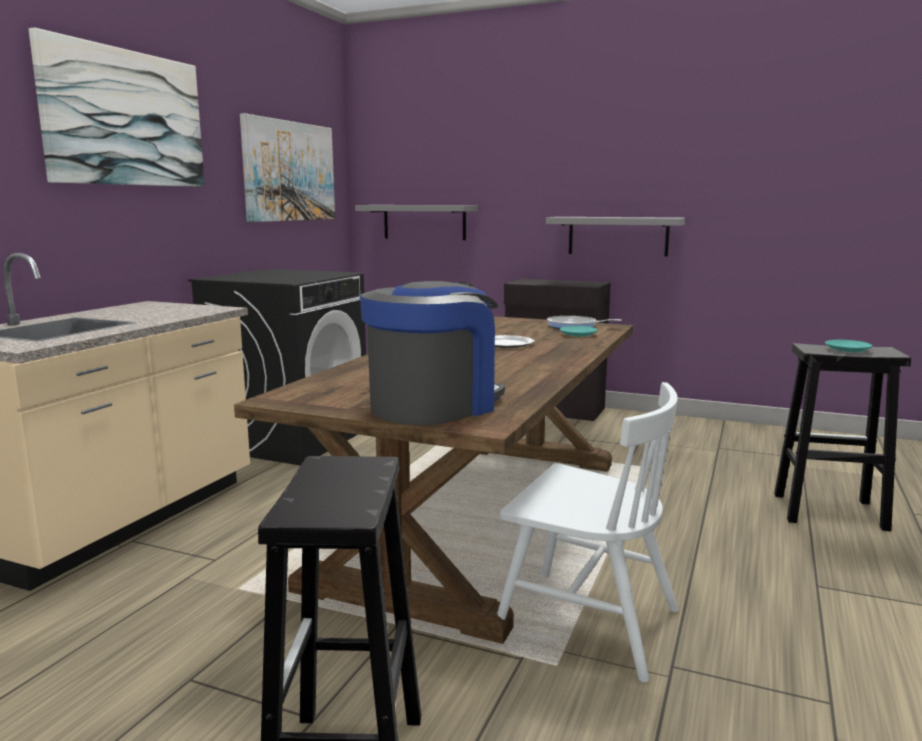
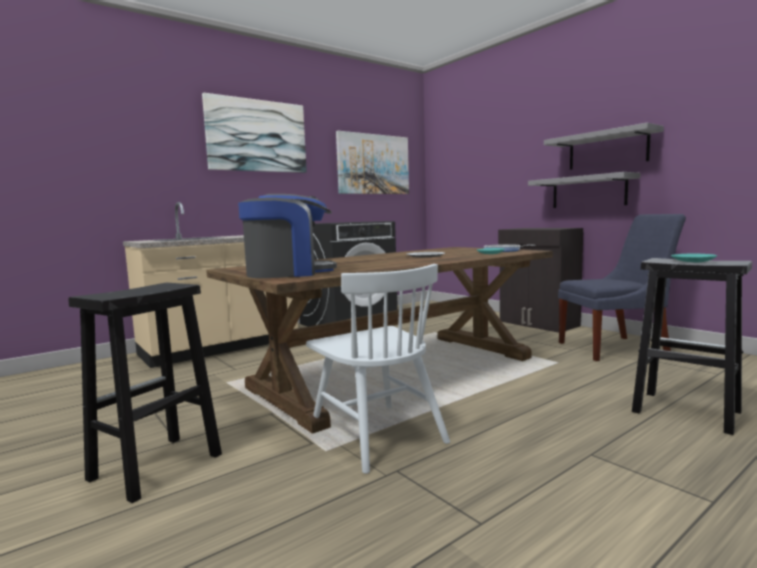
camera: 30 degrees right, 5 degrees down
(424, 222) = (464, 193): grey shelf -> grey shelf (607, 150)
(678, 437) = (616, 348): none -> blue chair

